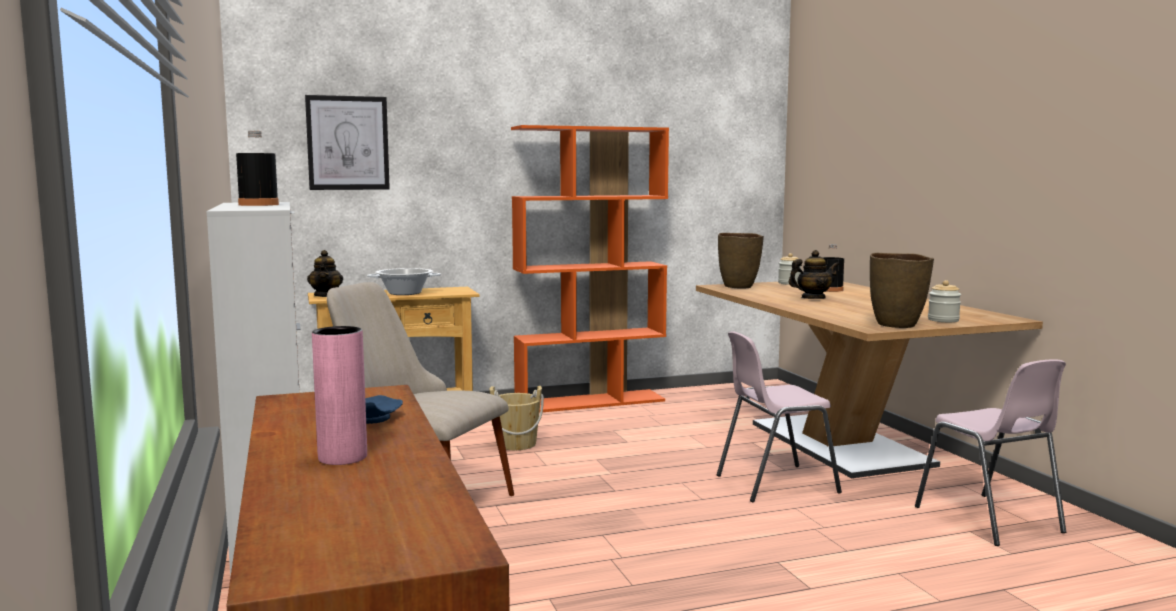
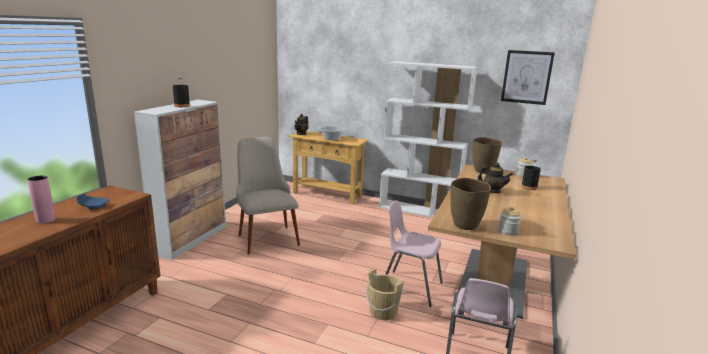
camera: 40 degrees right, 10 degrees up
(348, 143) = (321, 64): picture -> picture (526, 77)
(516, 444) = (346, 221): beige bucket -> beige bucket (383, 311)
(590, 402) = (419, 210): orange bookcase -> white bookcase

